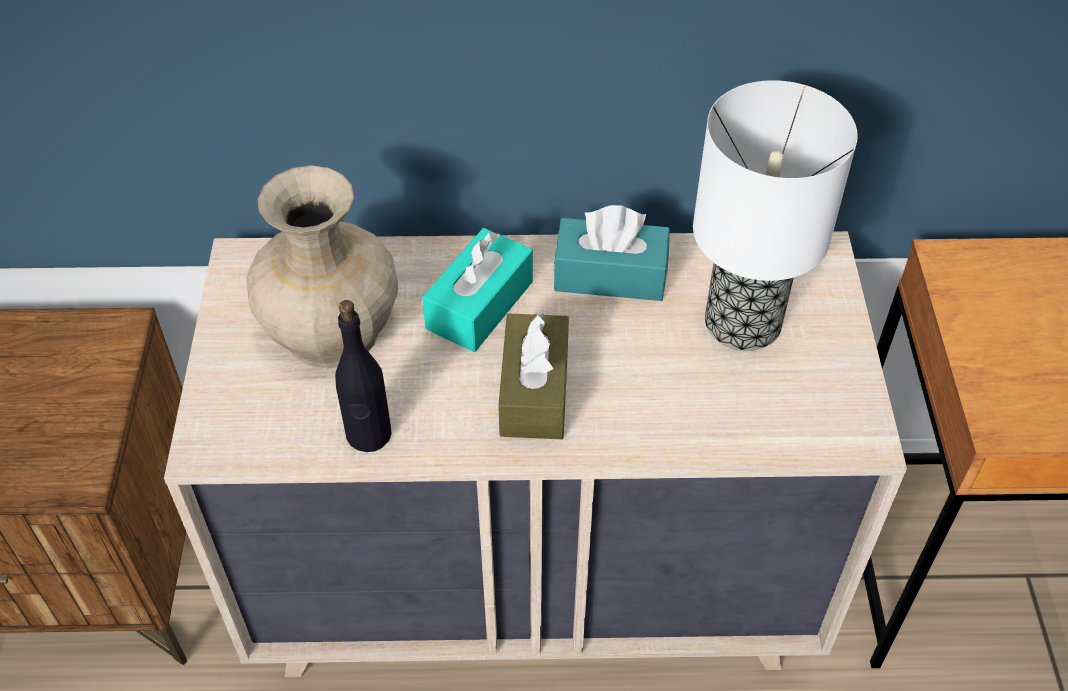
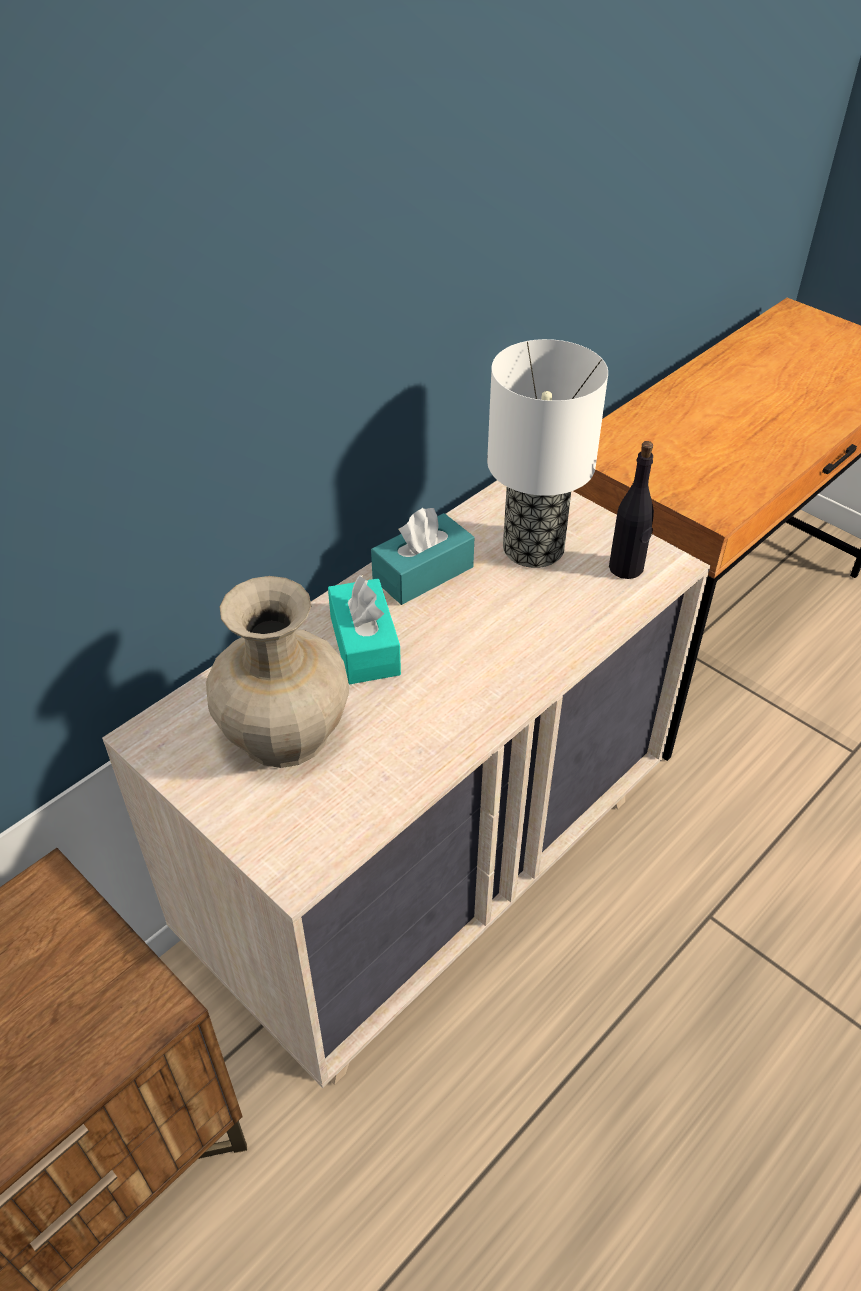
camera: 45 degrees left, 5 degrees down
(368, 435) = (400, 774): black bottle -> black bottle (626, 568)
(534, 391) = (468, 670): brown tissue box -> none

